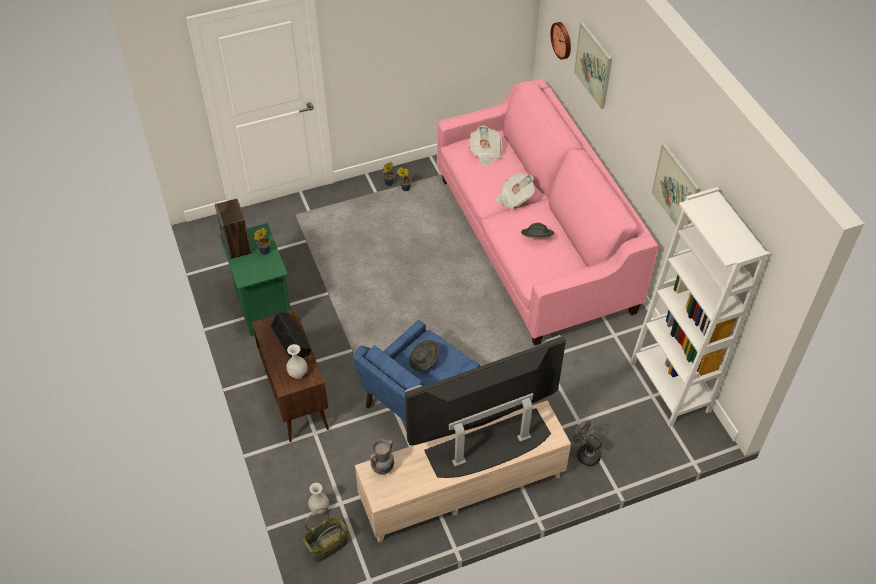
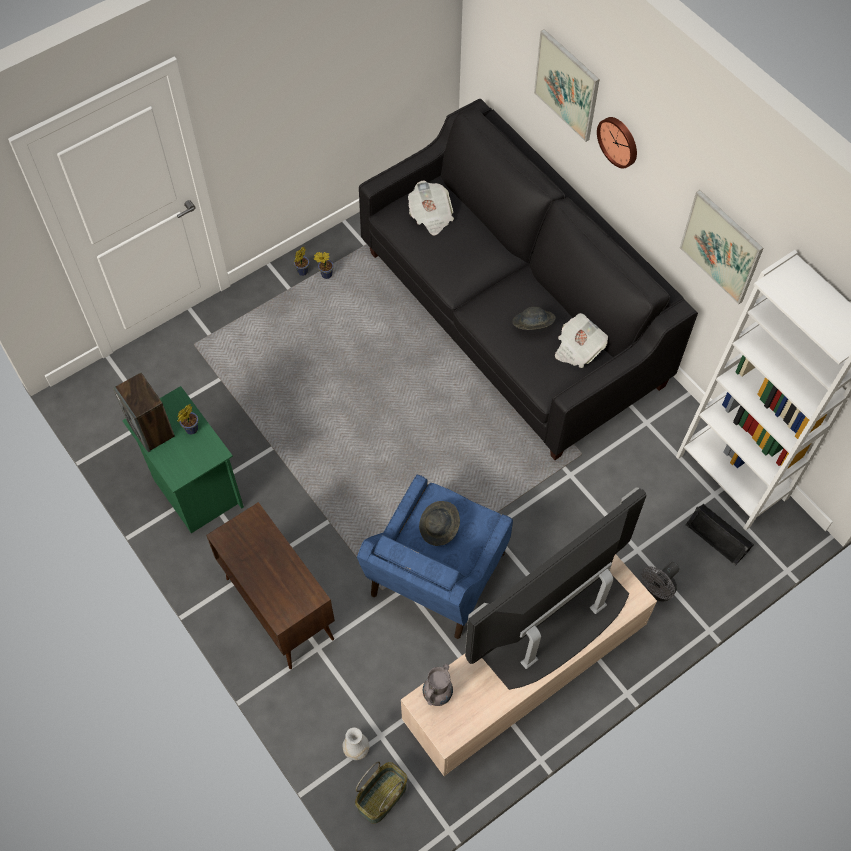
camera: 15 degrees left, 10 degrees up
(291, 339) = (267, 547): black speaker -> black speaker (719, 535)
(297, 373) = (291, 594): white vase -> none
(514, 198) = (487, 273): newspaper -> newspaper (578, 348)
(533, 243) = (511, 317): pink sofa -> black sofa
(562, 40) = (508, 50): wall clock -> wall clock (619, 141)
(585, 453) = (657, 591): grey fan -> grey fan turned 75 degrees counterclockwise

